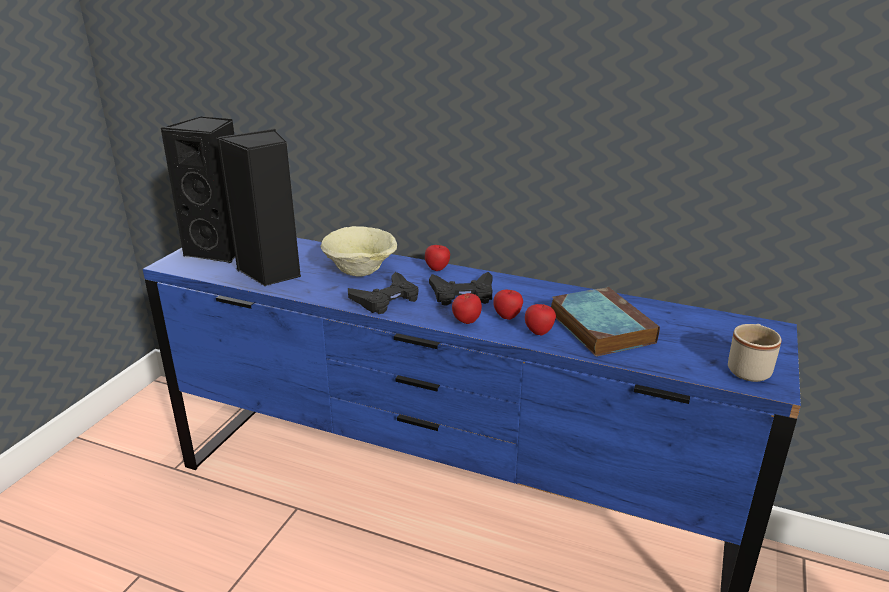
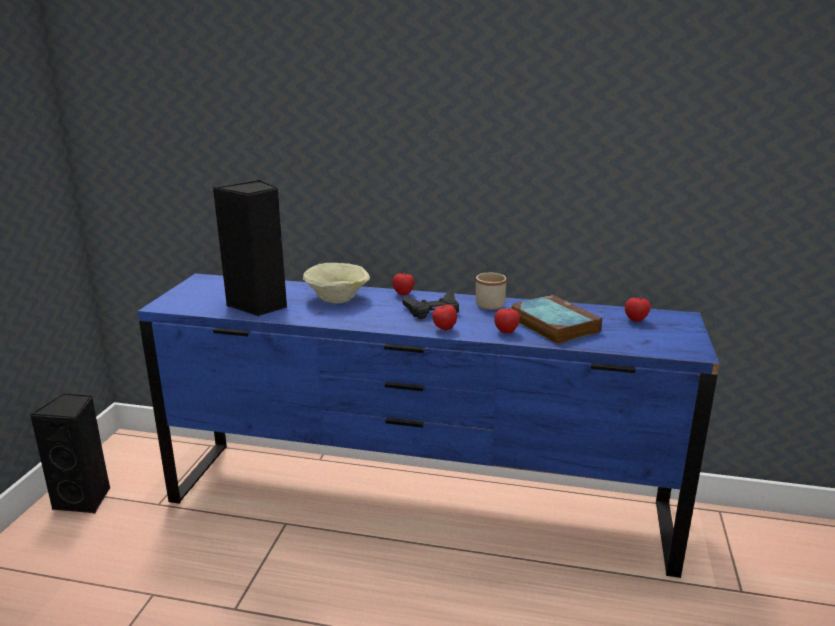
camera: 10 degrees left, 5 degrees down
(221, 250) = (204, 293): black speaker -> black speaker (85, 499)
(386, 299) = (369, 318): black game controller -> none
(507, 317) = (476, 323): apple -> apple (635, 320)
(749, 368) = (675, 343): beige mug -> beige mug (491, 303)

